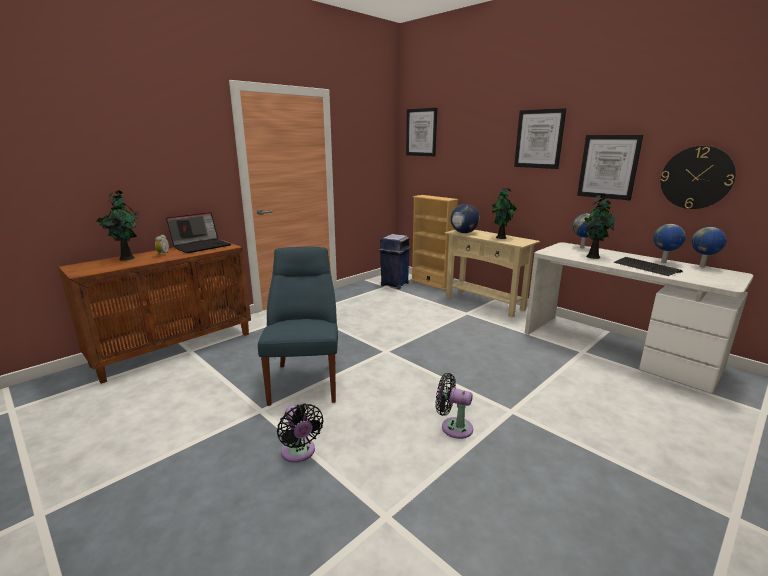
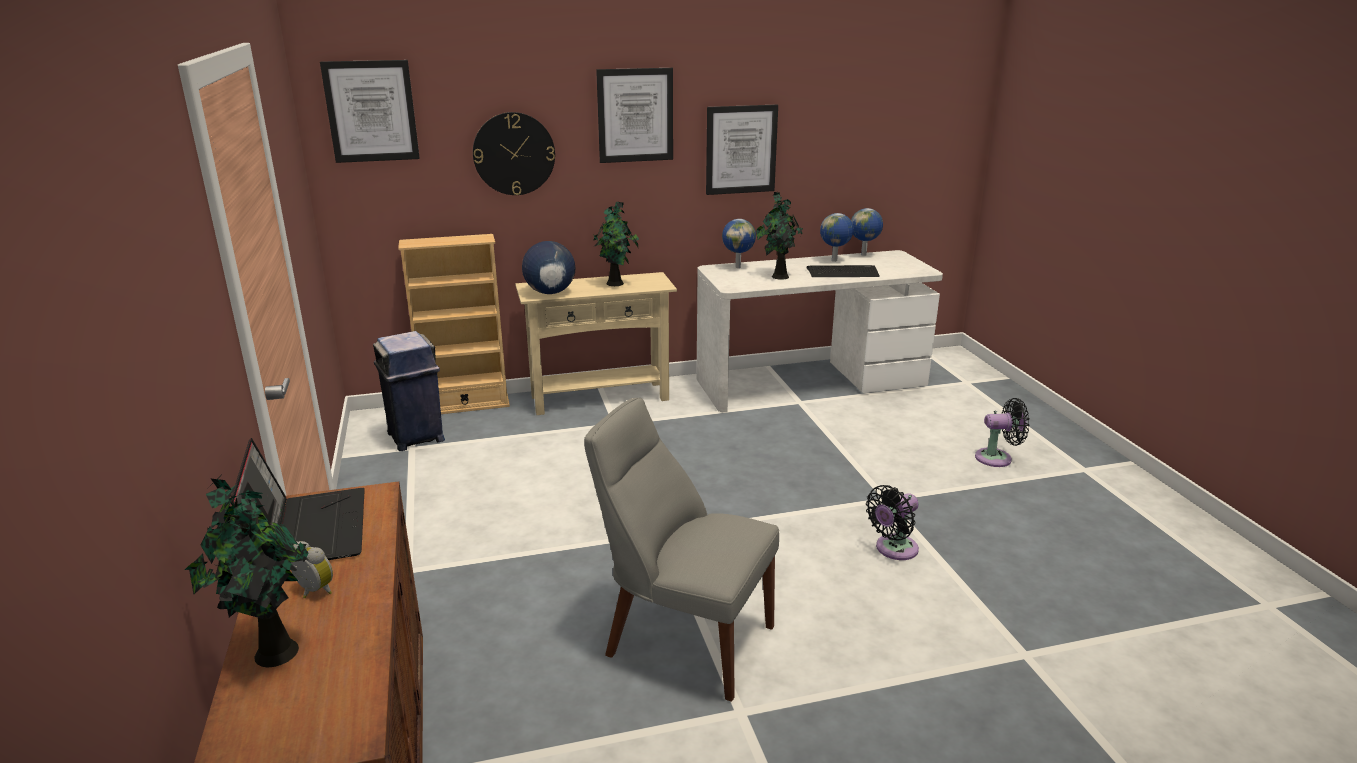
camera: 60 degrees left, 5 degrees up
(299, 453) = (878, 694): black fan -> black fan (997, 458)
(305, 380) = (683, 638): blue chair -> grey chair
(696, 177) = (837, 153): wall clock -> wall clock (514, 154)

